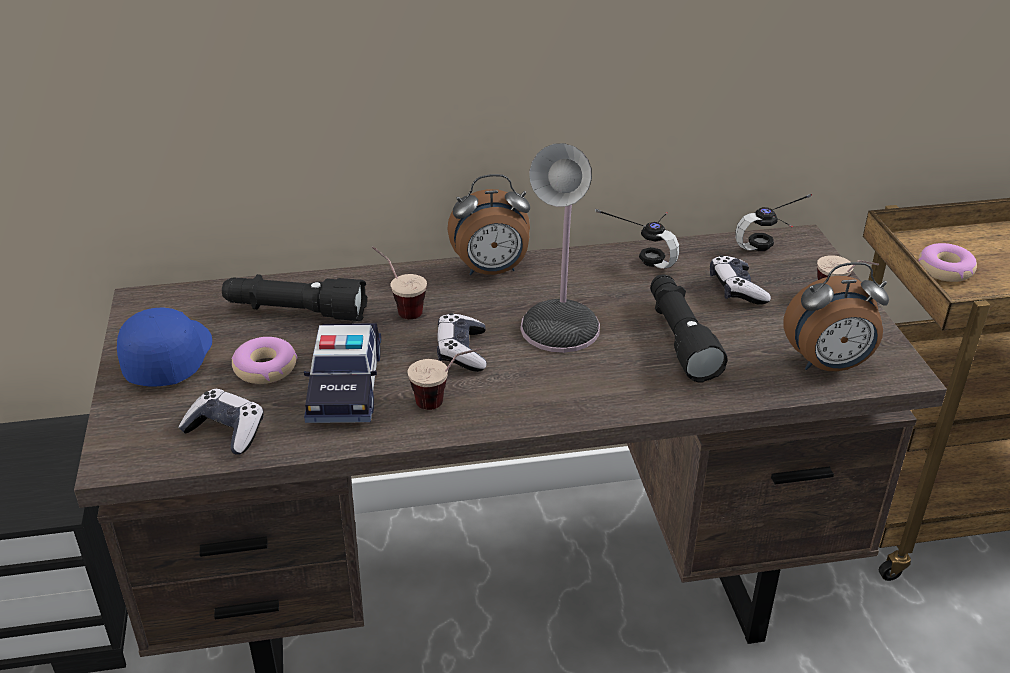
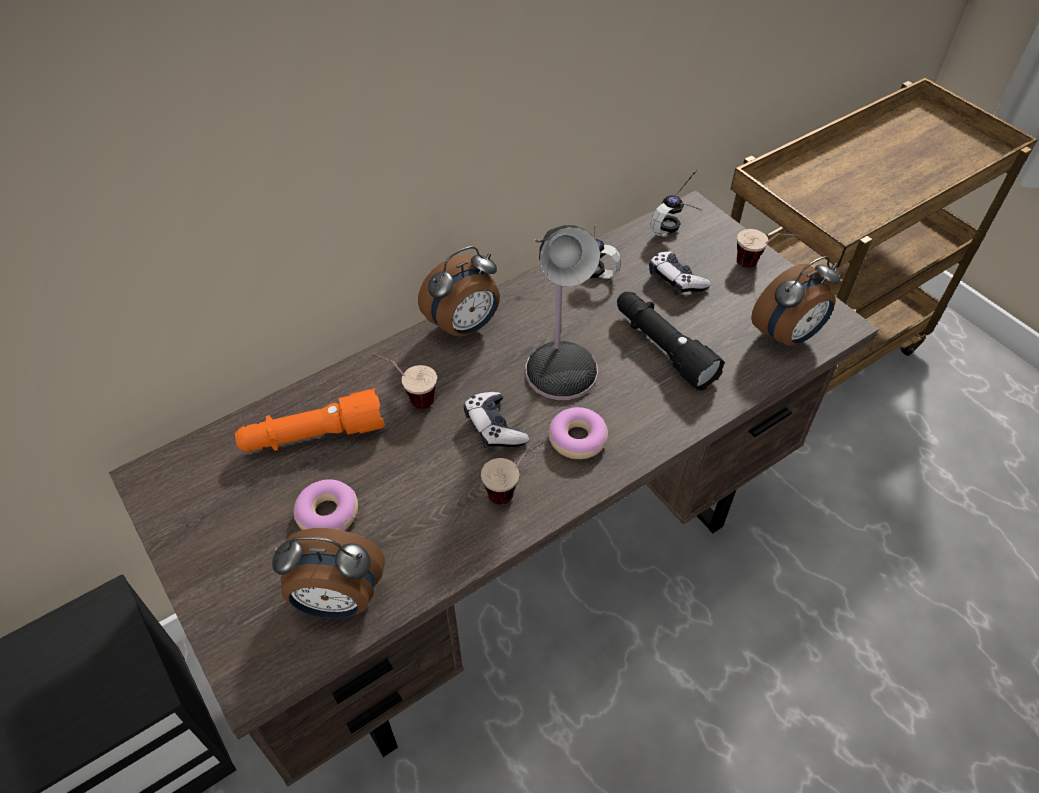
camera: 25 degrees left, 15 degrees up
(168, 358) = (223, 538): blue cap -> none
(226, 431) = (337, 600): game controller -> alarm clock
(295, 311) = (313, 436): black flashlight -> orange flashlight
(345, 385) = (415, 504): toy car -> none
(945, 270) = (810, 207): donut -> donut (577, 439)

